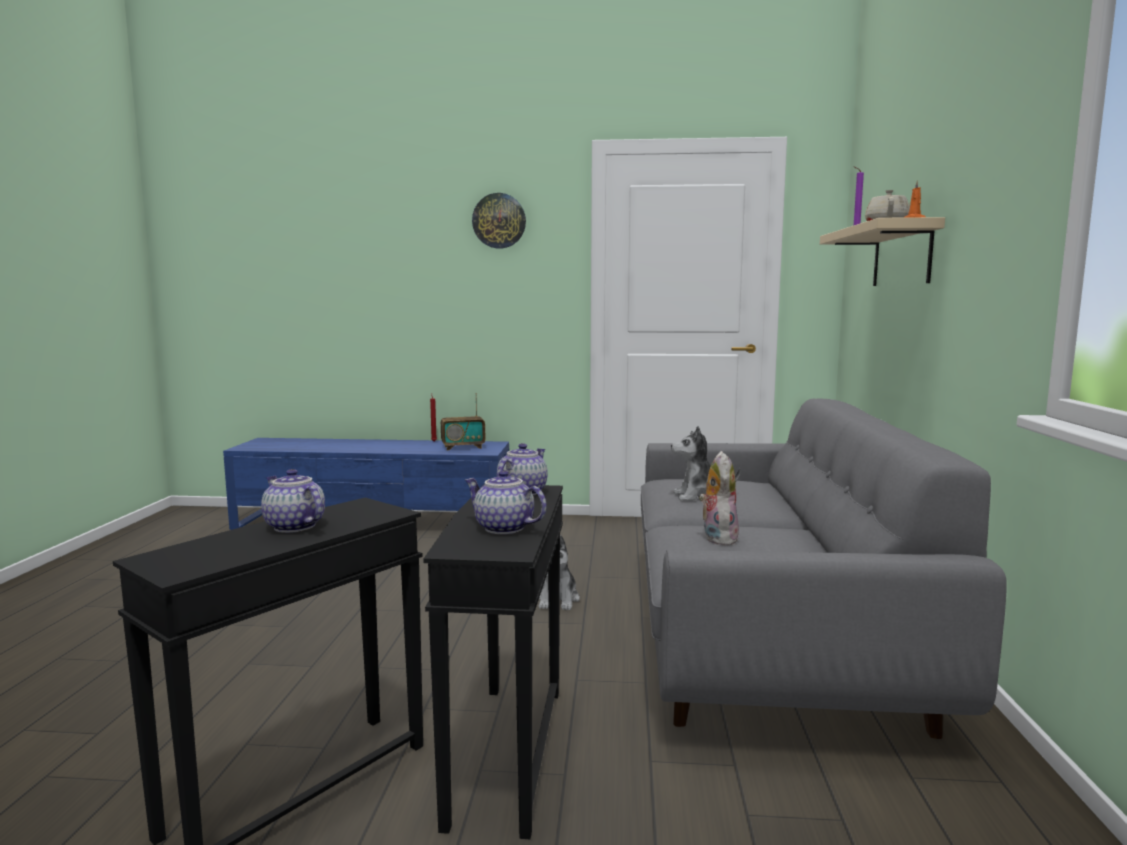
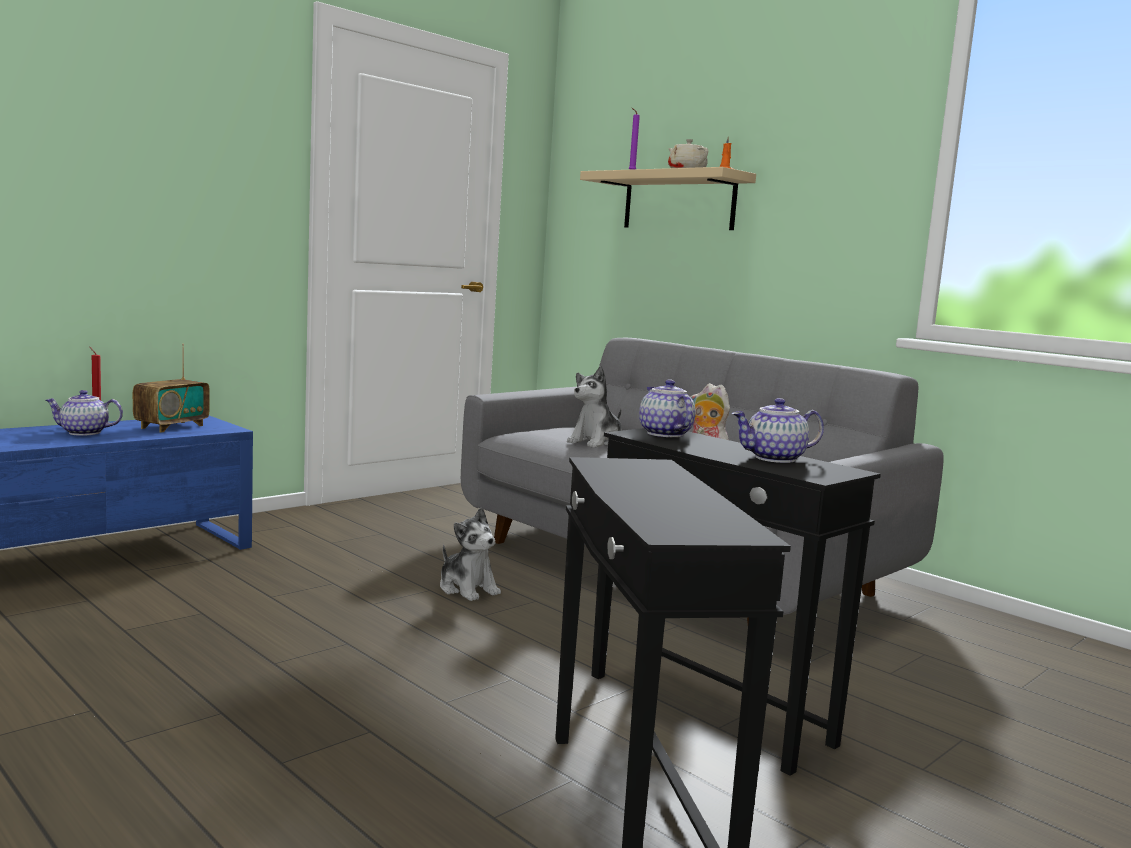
camera: 50 degrees left, 0 degrees up
(293, 527) = (643, 487): teapot -> teapot (83, 433)
(499, 221) = (190, 86): wall clock -> none

